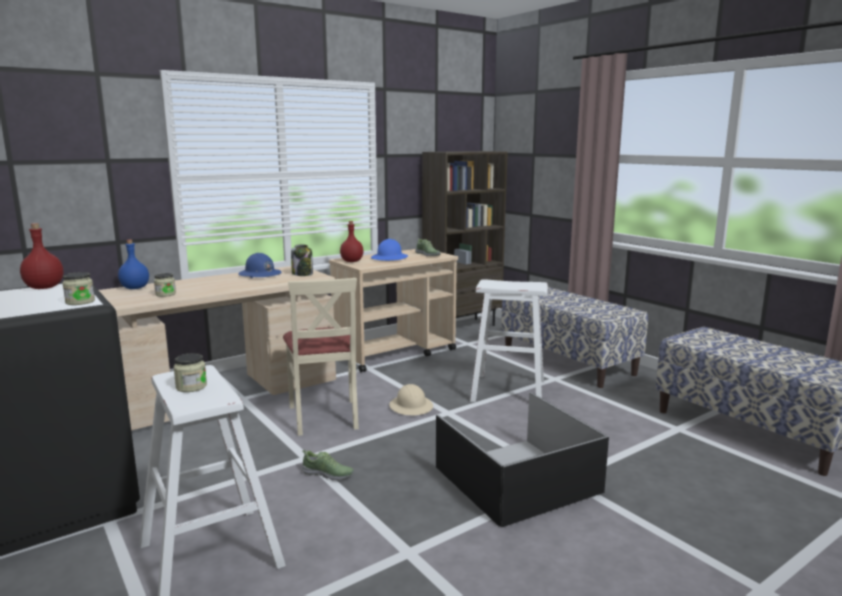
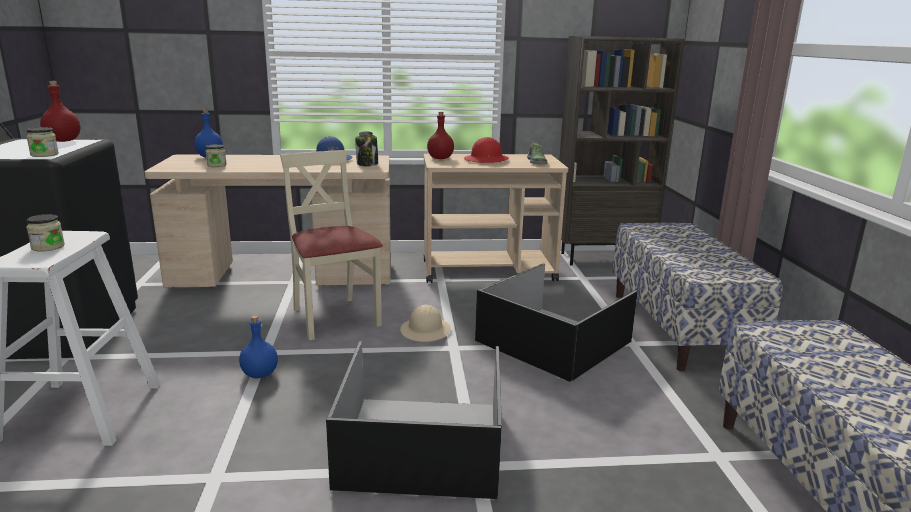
camera: 30 degrees right, 5 degrees up
(324, 416) = (334, 318): beige chair -> beige chair turned 135 degrees clockwise
(328, 474) = (259, 374): shoe -> blue bottle
(389, 258) = (486, 160): blue hard hat -> red hard hat
(508, 390) = (555, 342): white stool -> black storage box

